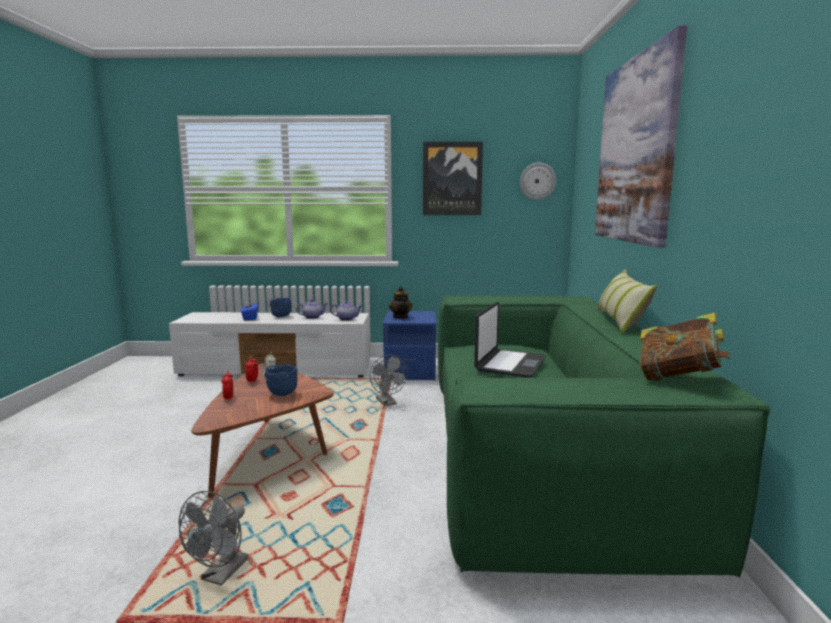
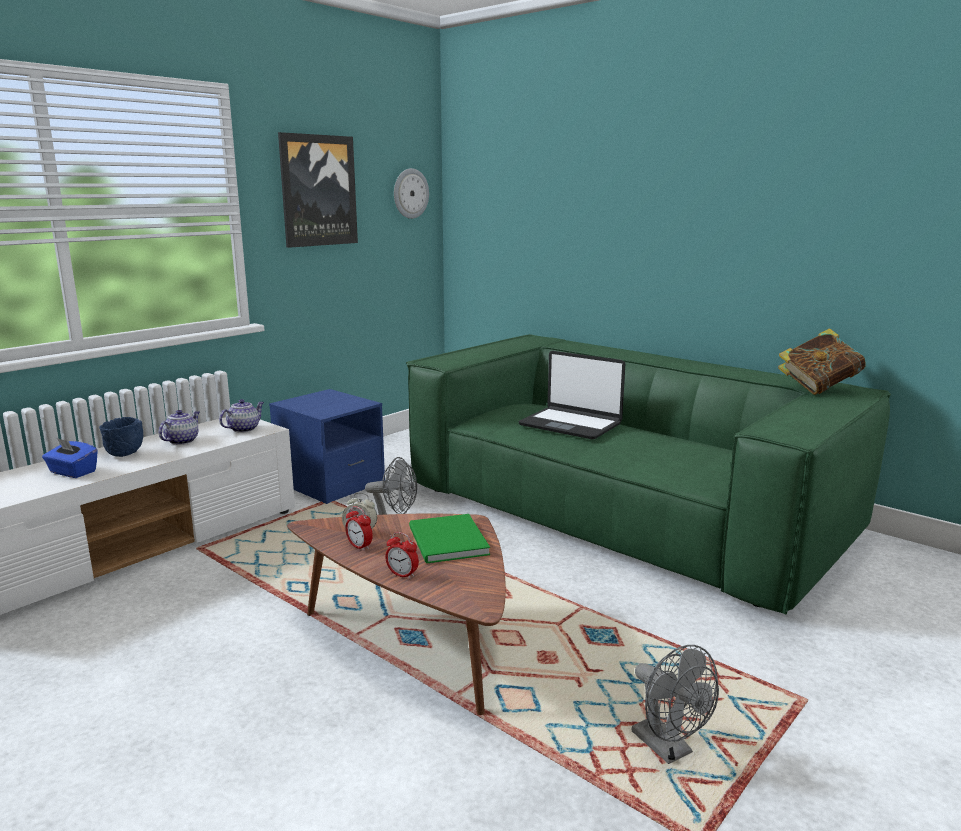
camera: 50 degrees left, 5 degrees up
(282, 395) = (446, 542): blue bowl -> green book
(401, 317) = (317, 406): teapot -> none
(510, 364) = (571, 424): laptop -> laptop turned 150 degrees clockwise
(620, 321) = (638, 353): pillow -> none
(635, 150) = (615, 170): picture -> none

